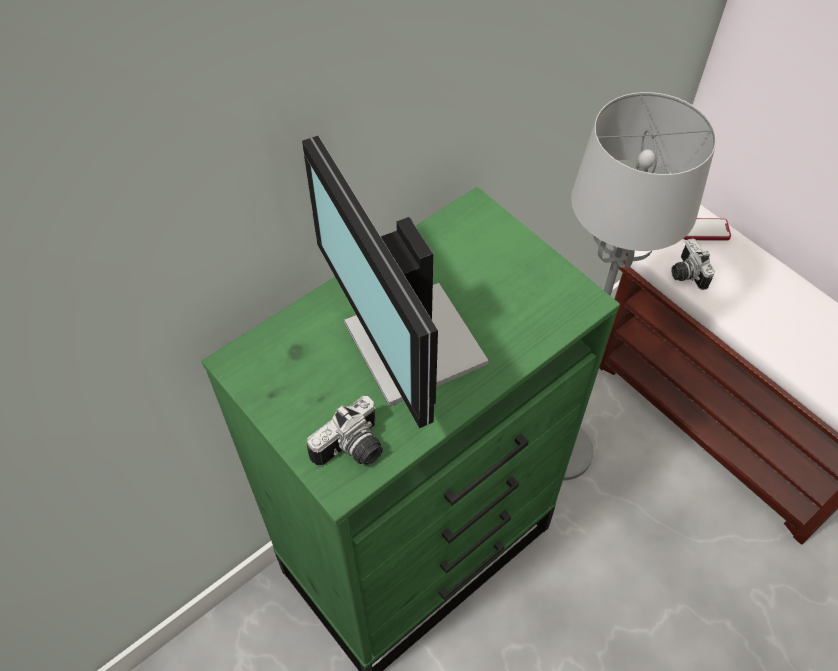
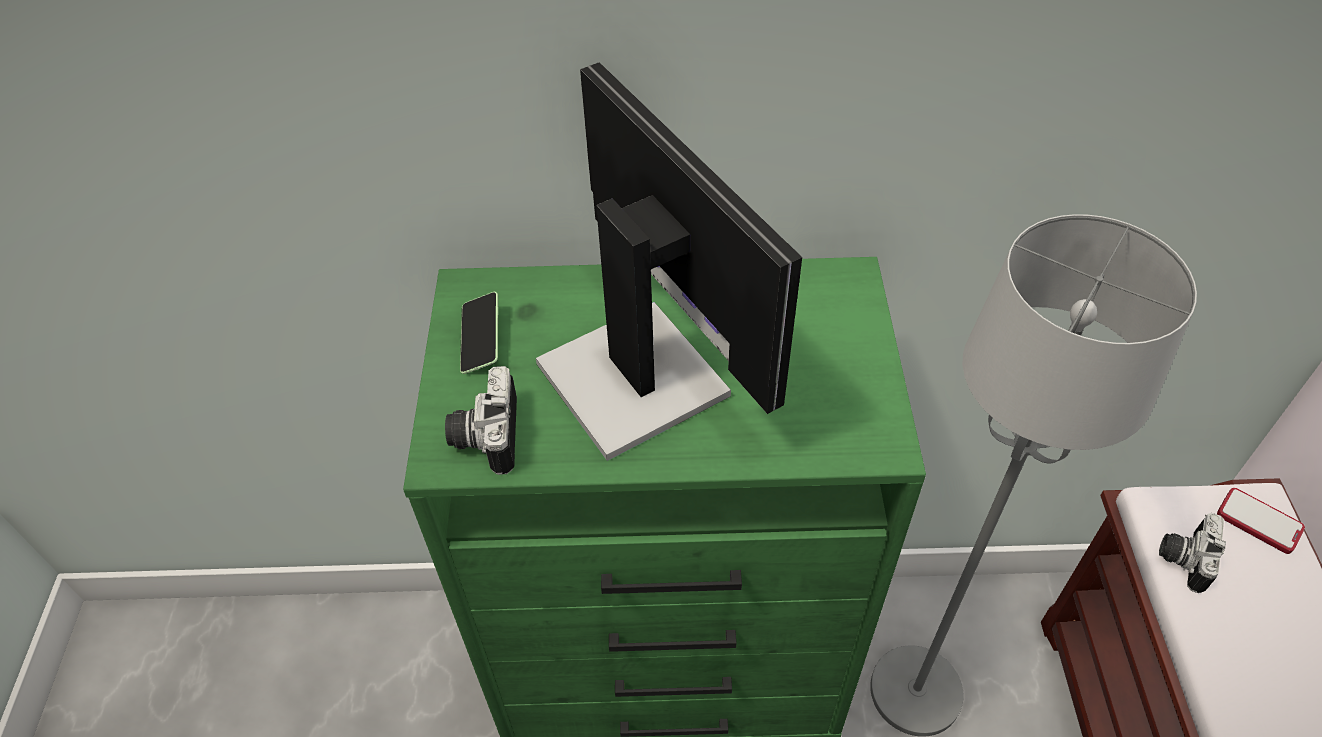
camera: 40 degrees right, 5 degrees down
(286, 391) = (481, 341): none -> phone
(353, 450) = (484, 436): camera -> camera turned 90 degrees clockwise
(410, 348) = (638, 374): monitor -> monitor turned 135 degrees clockwise

